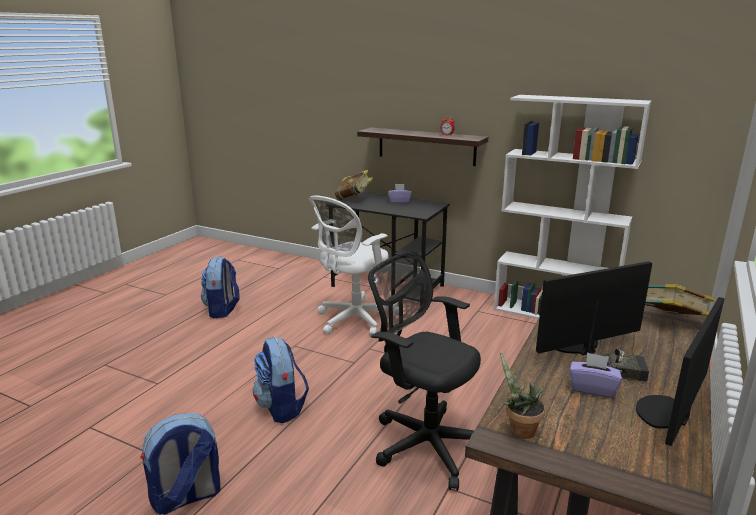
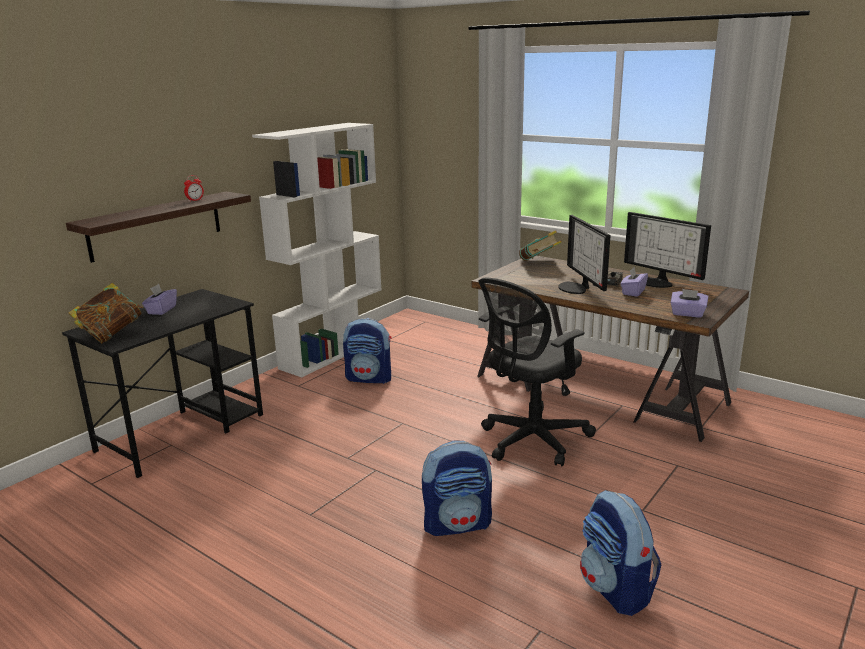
camera: 80 degrees left, 0 degrees up
(222, 310) = (132, 596): backpack -> backpack (369, 378)
(353, 320) = (266, 464): white office chair -> none
(519, 430) = (687, 314): potted plant -> purple tissue box

